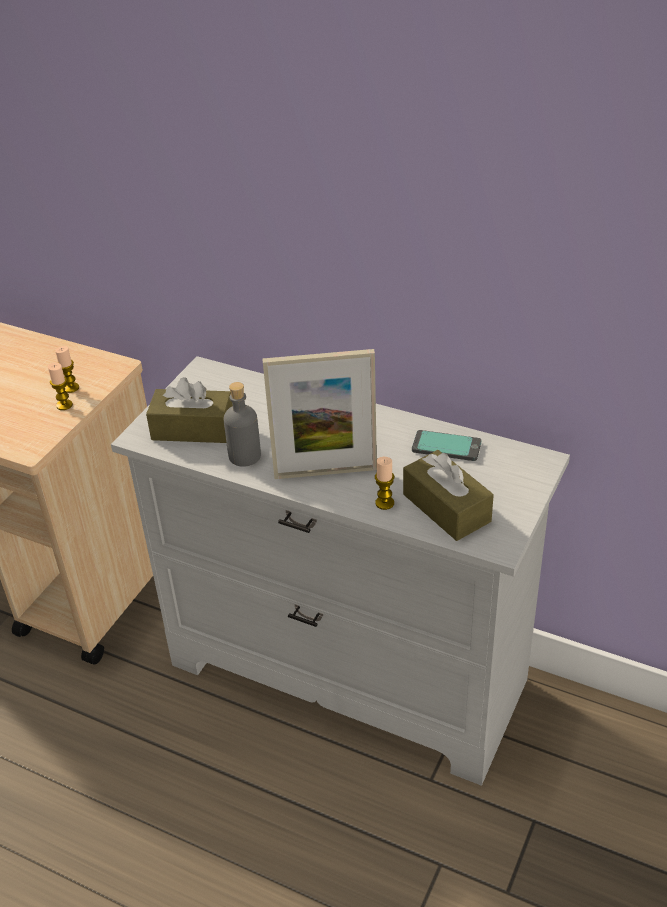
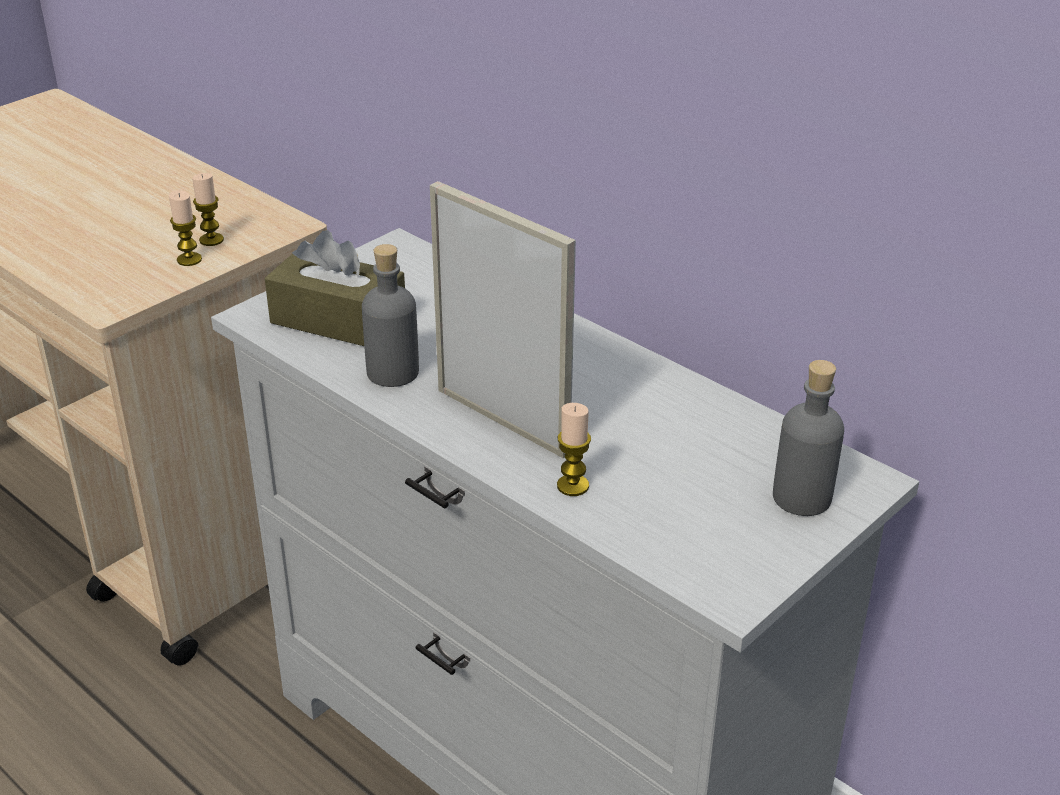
camera: 15 degrees right, 5 degrees down
(325, 472) = (502, 421): picture frame -> picture frame turned 150 degrees counterclockwise
(446, 446) = (714, 425): phone -> none
(446, 508) = (670, 516): brown tissue box -> none
(512, 479) = (802, 497): none -> grey bottle

